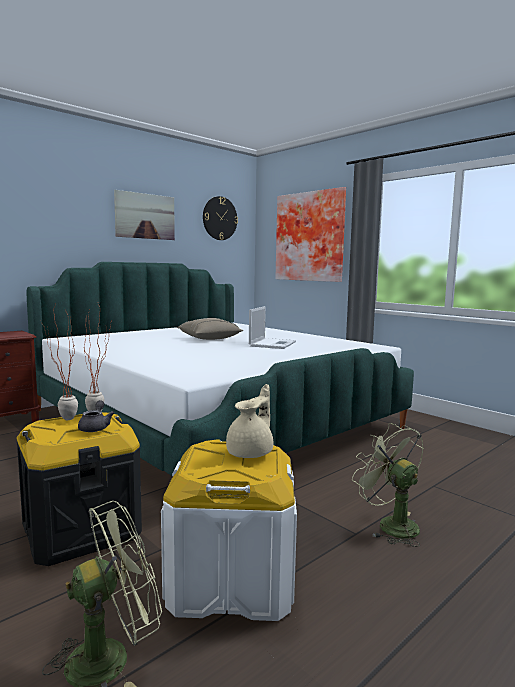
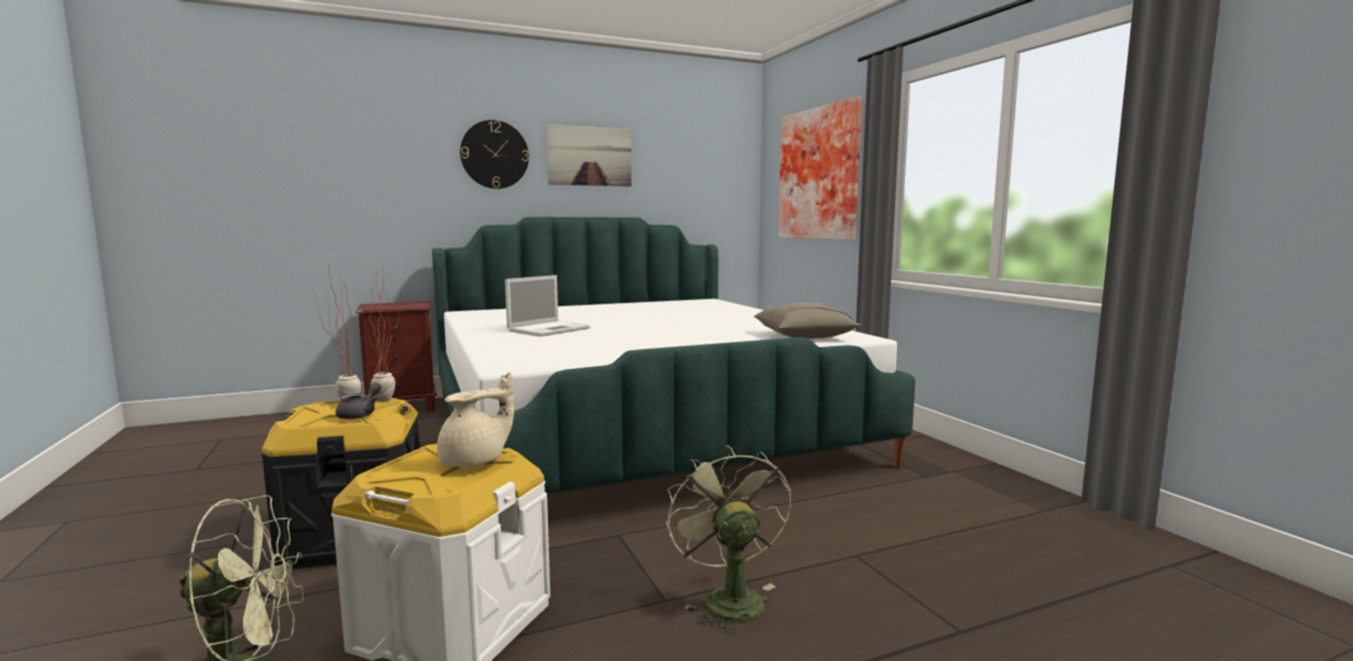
camera: 20 degrees right, 0 degrees up
(209, 338) = (638, 317): beige pillow -> beige pillow (804, 336)
(219, 218) = (702, 154): wall clock -> wall clock (494, 154)
(272, 344) = (708, 328): laptop -> laptop (549, 329)

